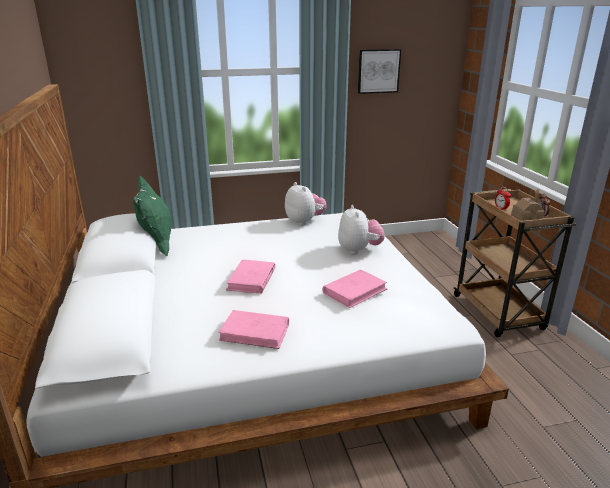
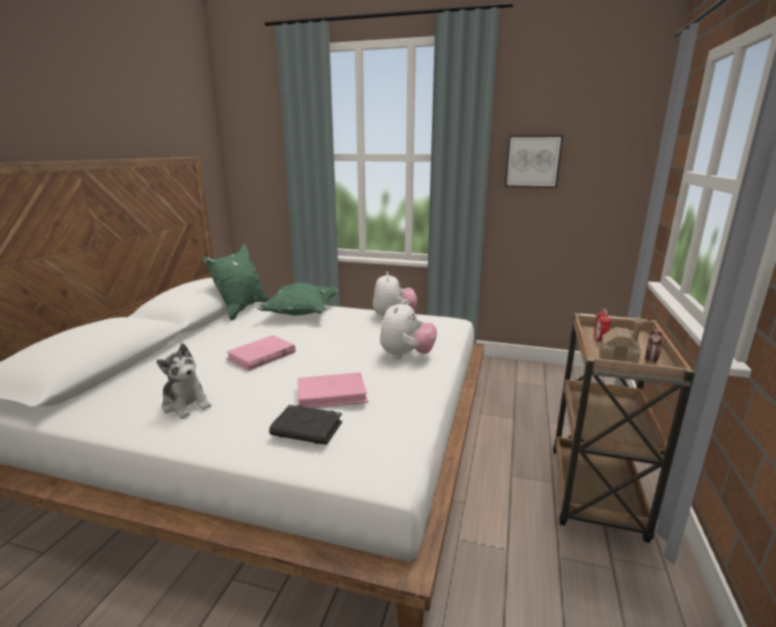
camera: 30 degrees right, 5 degrees down
(222, 236) = (301, 314): none -> green pillow
(255, 332) = (186, 404): pink book -> plush toy
(375, 317) = (308, 429): none -> black book

